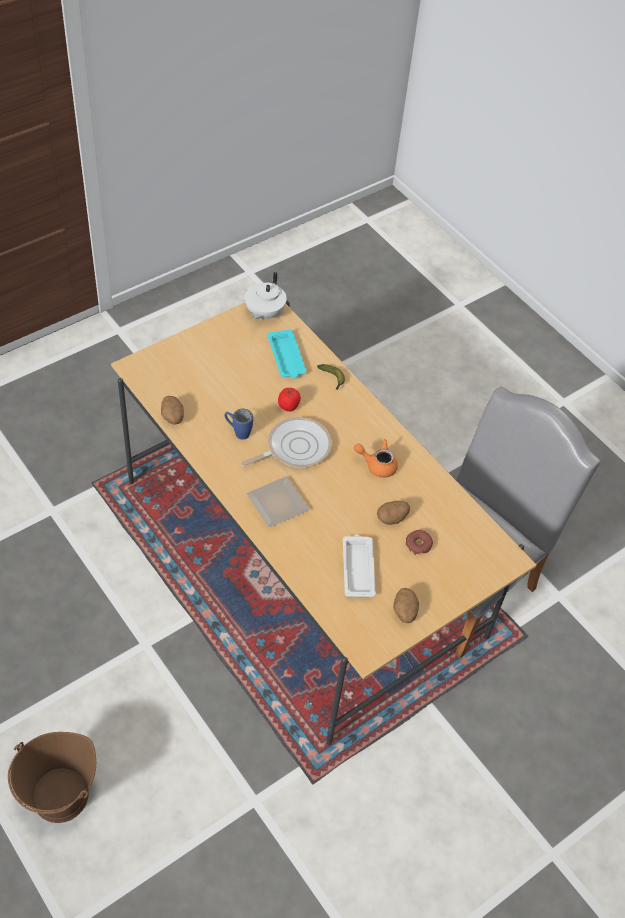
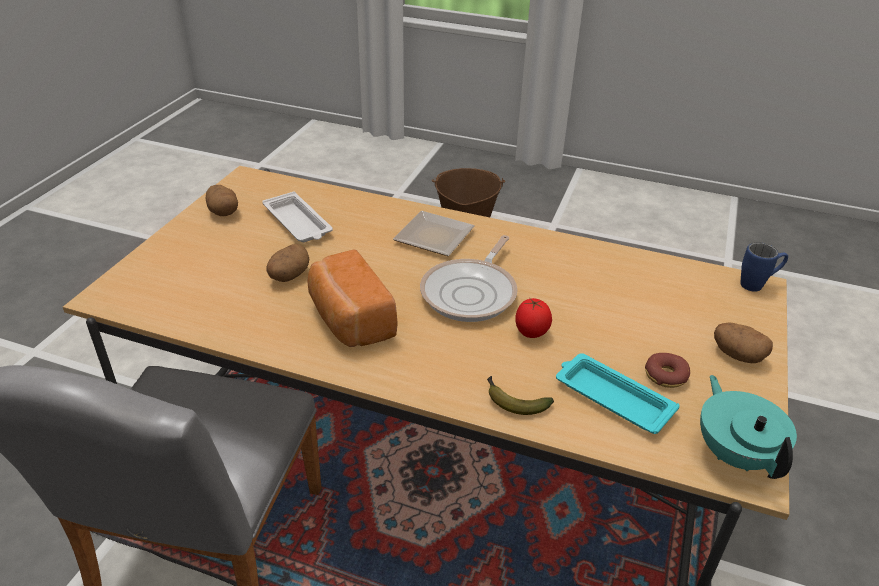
camera: 150 degrees right, 15 degrees down
(172, 417) = (640, 259): potato -> potato (737, 355)
(238, 432) = (554, 278): blue mug -> blue mug (757, 284)
(264, 313) = (735, 453): white teapot -> turquoise teapot
(377, 465) = (349, 320): orange teapot -> bread
(418, 544) = (238, 265): donut -> donut (665, 375)

